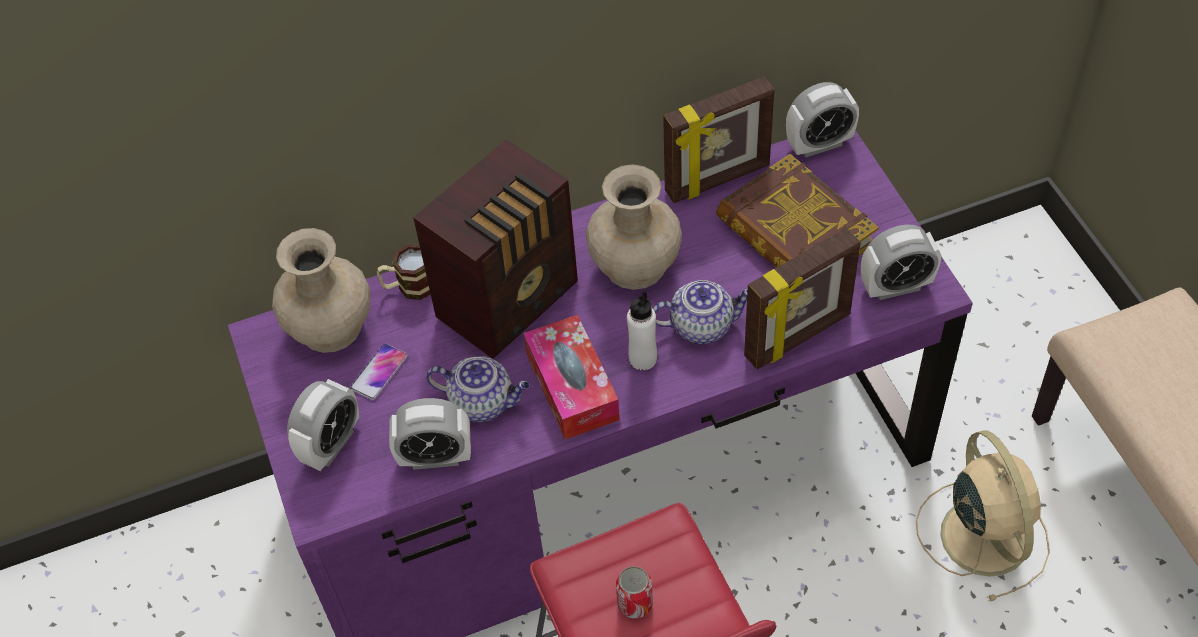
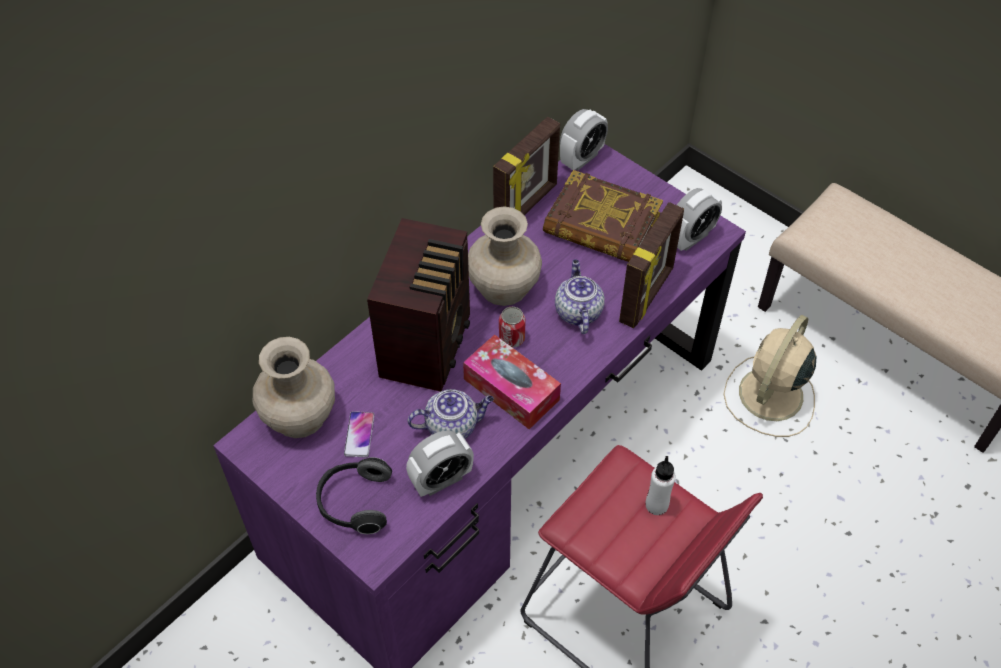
camera: 30 degrees left, 0 degrees up
(331, 444) = (354, 503): alarm clock -> headphones
(409, 286) = (343, 362): mug -> none
(635, 603) = (632, 527): can -> can (511, 338)
(642, 359) = (549, 350): white bottle -> white bottle (656, 505)
(703, 325) = (577, 311): teapot -> teapot turned 60 degrees counterclockwise
(982, 533) = (769, 396): beige fan -> beige fan turned 105 degrees counterclockwise

